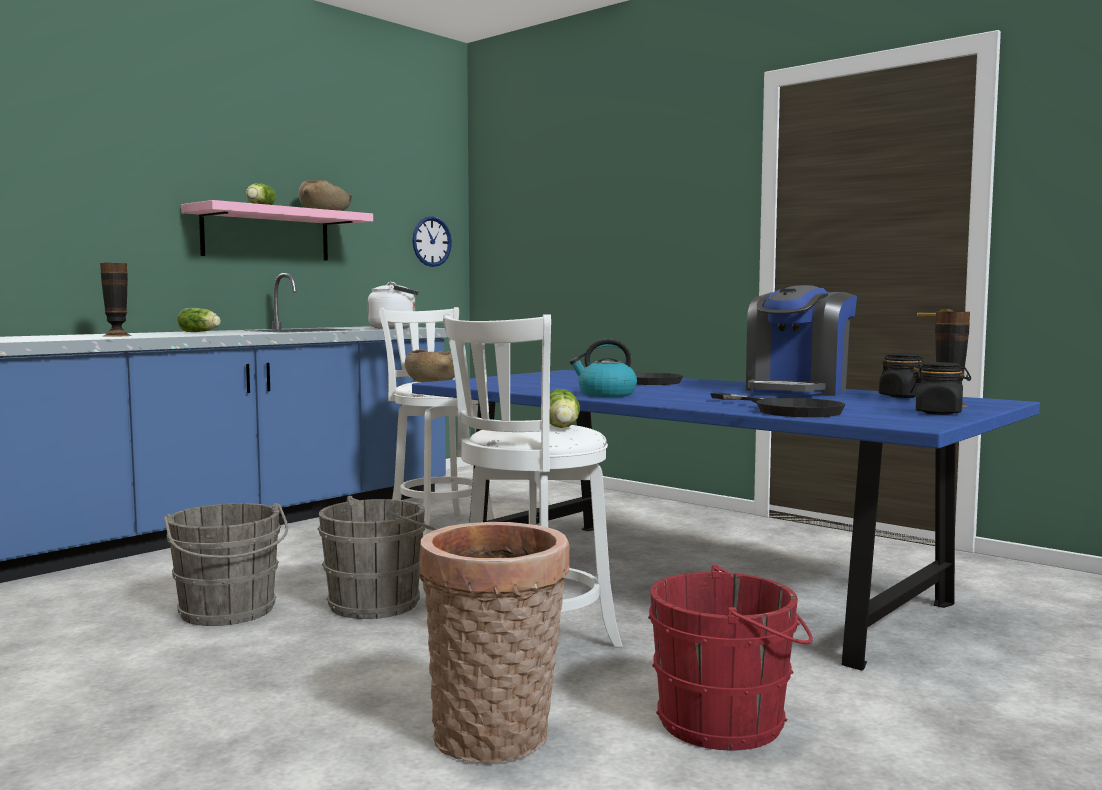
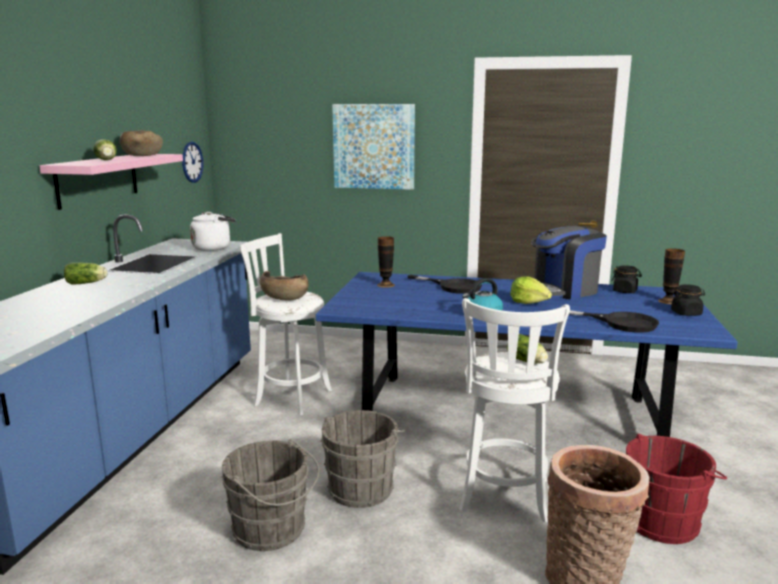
camera: 30 degrees left, 10 degrees up
(117, 335) = (51, 310): vase -> vase (385, 285)
(639, 213) = (374, 146): none -> picture
(707, 393) = (529, 302): none -> lettuce
(797, 391) = (563, 290): coffee machine -> coffee machine turned 60 degrees clockwise

